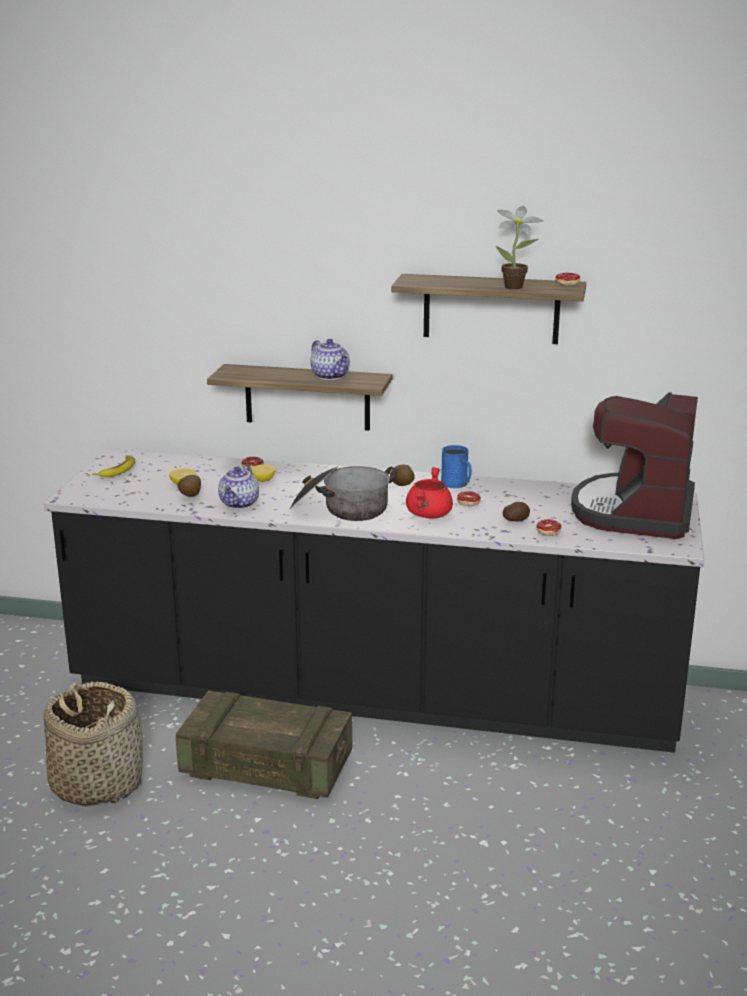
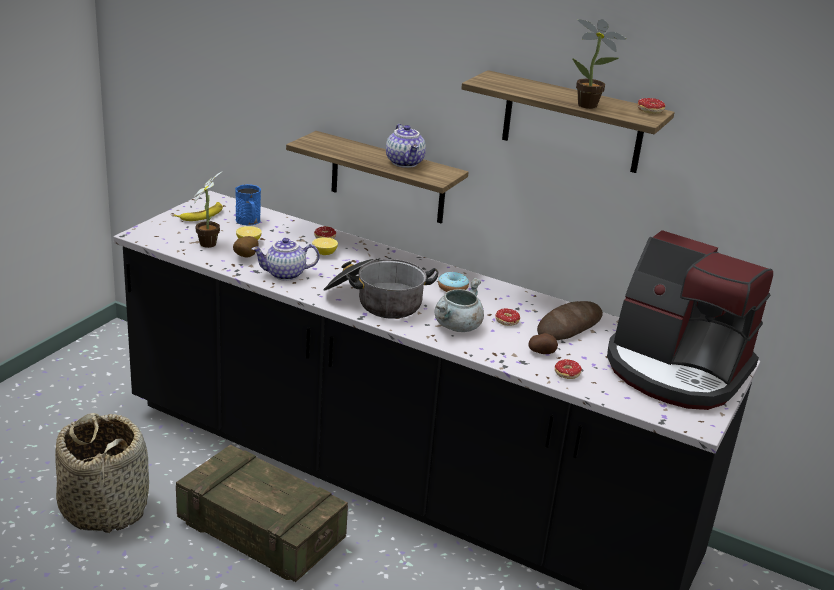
camera: 15 degrees right, 5 degrees up
(145, 491) = (209, 243): none -> potted plant
(240, 504) = (285, 275): teapot -> teapot turned 45 degrees clockwise
(401, 486) = (452, 288): potato -> donut
(429, 515) = (457, 327): red cooking pot -> grey cooking pot
(457, 484) = (509, 297): blue mug -> blue mug (249, 222)
(524, 496) = (569, 326): none -> bread
(635, 512) = (676, 370): coffee machine -> coffee machine turned 90 degrees counterclockwise

